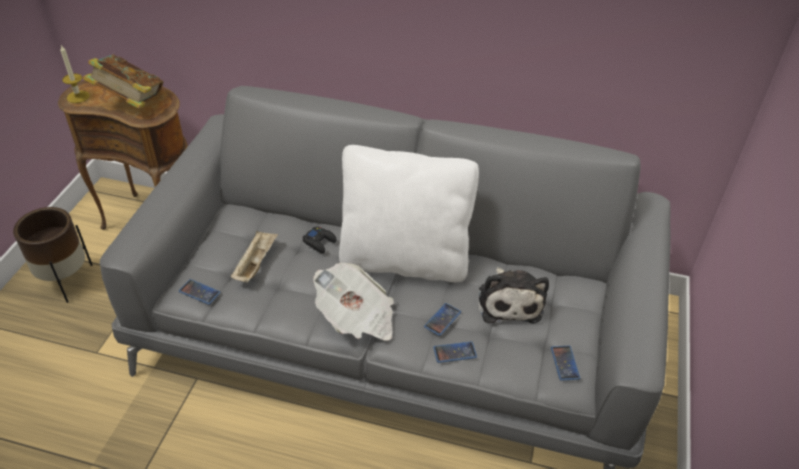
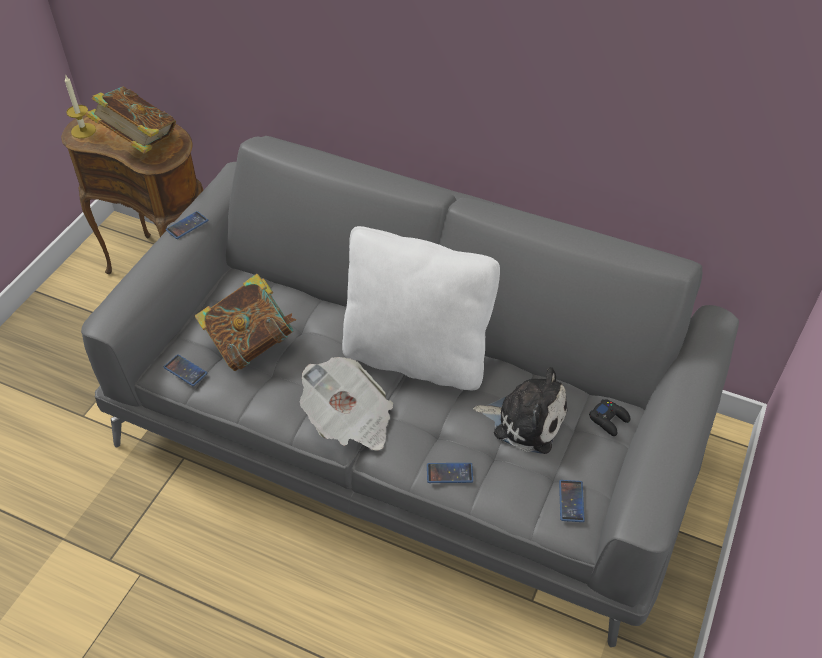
camera: 10 degrees right, 5 degrees up
(65, 280) = (61, 330): brown planter -> none
(255, 263) = (251, 343): beige tray -> book
(320, 242) = (325, 326): black game controller -> black game controller (609, 420)
(442, 319) = (444, 433): phone -> phone (187, 225)
(509, 301) = (525, 420): plush toy -> plush toy turned 75 degrees counterclockwise

